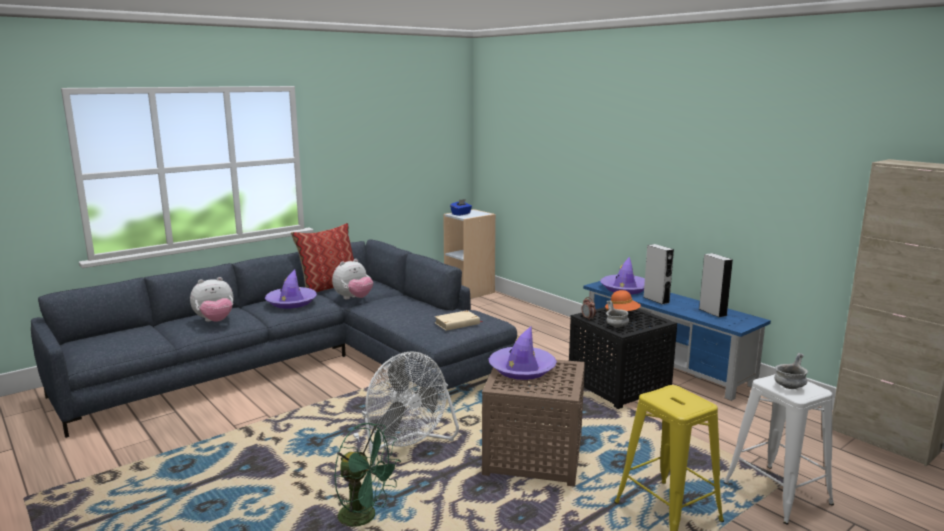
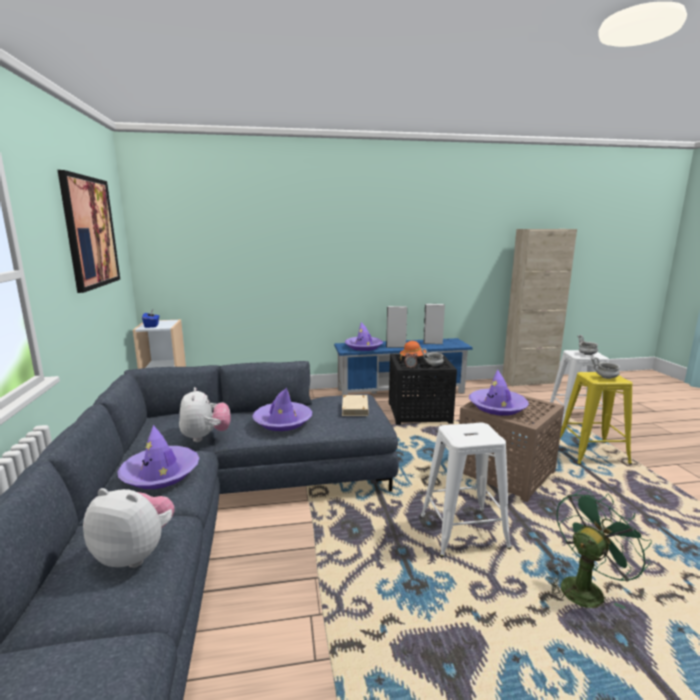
camera: 60 degrees left, 0 degrees up
(215, 321) = (136, 553): plush toy -> plush toy turned 75 degrees counterclockwise
(329, 287) = (137, 442): pillow -> none
(399, 309) = (282, 421): none -> purple hat
(400, 130) = (90, 232): none -> picture
(400, 450) = (463, 532): white fan -> white stool
(675, 401) = (605, 377): none -> grey bowl

